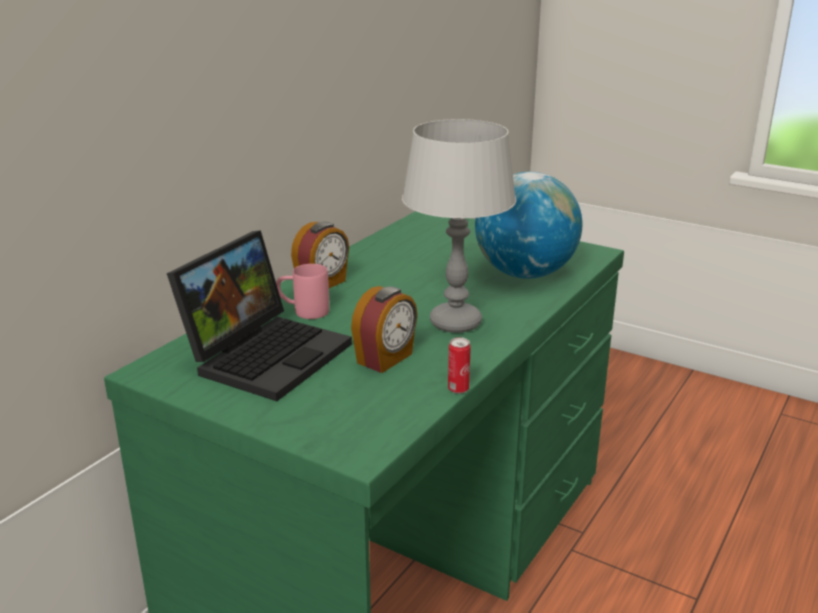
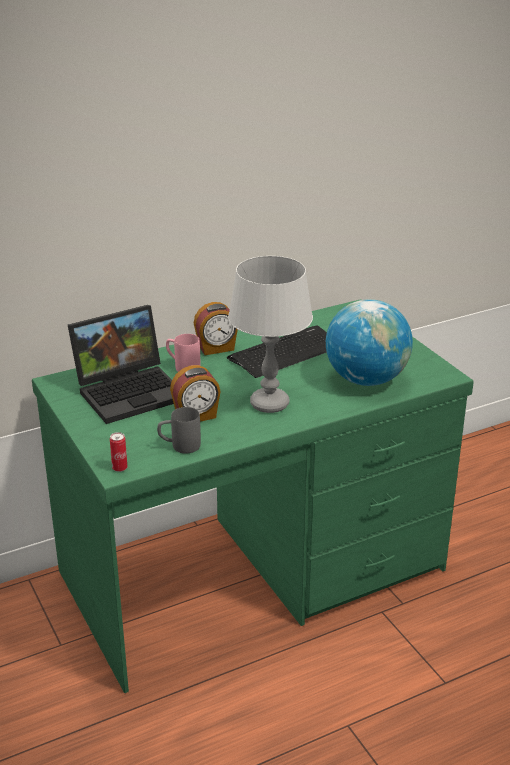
camera: 30 degrees right, 5 degrees up
(407, 270) = (285, 352): none -> keyboard
(407, 398) = (179, 446): none -> grey mug
(458, 389) = (216, 451): can -> can (119, 468)

